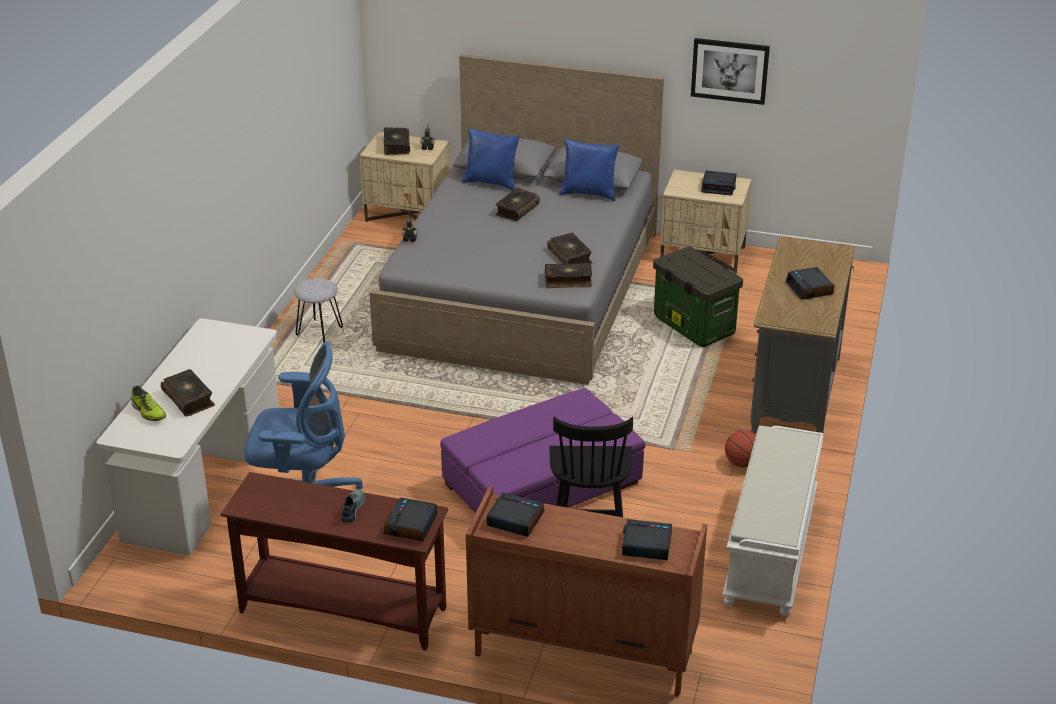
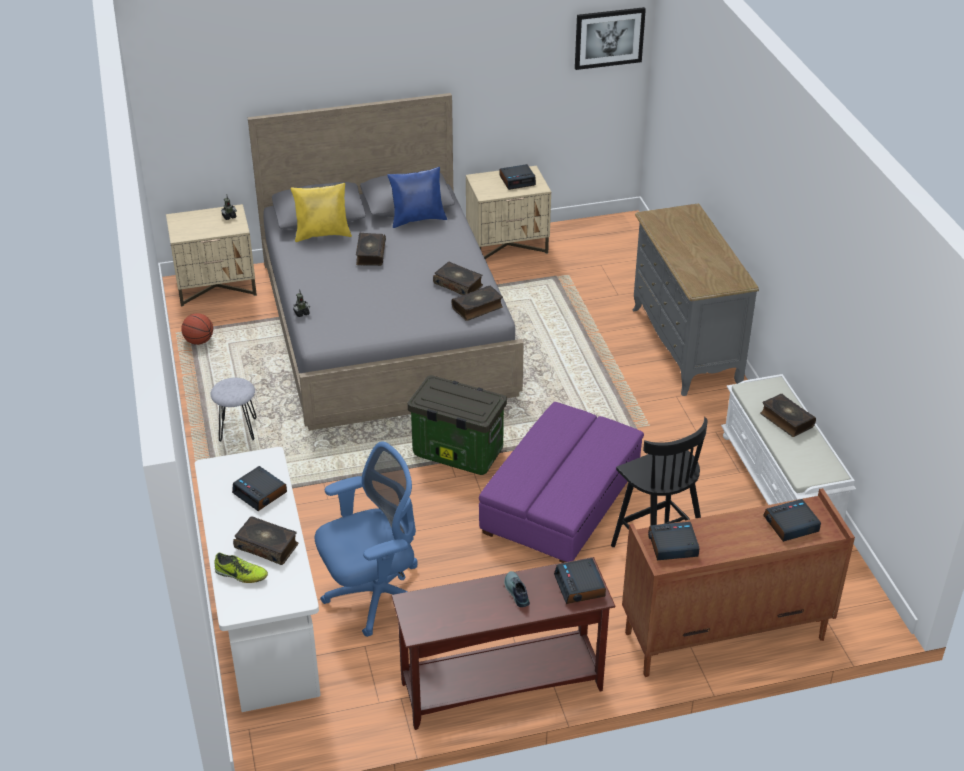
camera: 30 degrees left, 5 degrees up
(396, 146) = (197, 224): book -> book (786, 420)
(491, 183) = (323, 234): blue pillow -> yellow pillow
(692, 325) = (554, 312): storage box -> storage box (456, 453)
(730, 70) = (509, 72): picture -> picture (609, 38)
(742, 463) = (697, 421): basketball -> basketball (199, 341)
(810, 288) = (702, 252): alarm clock -> alarm clock (260, 493)

